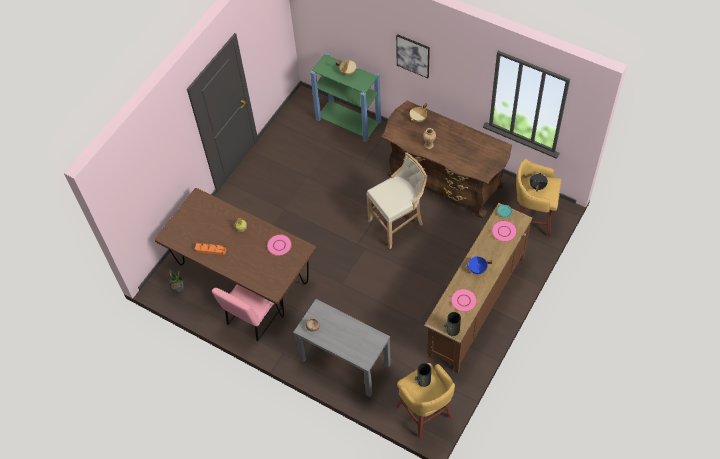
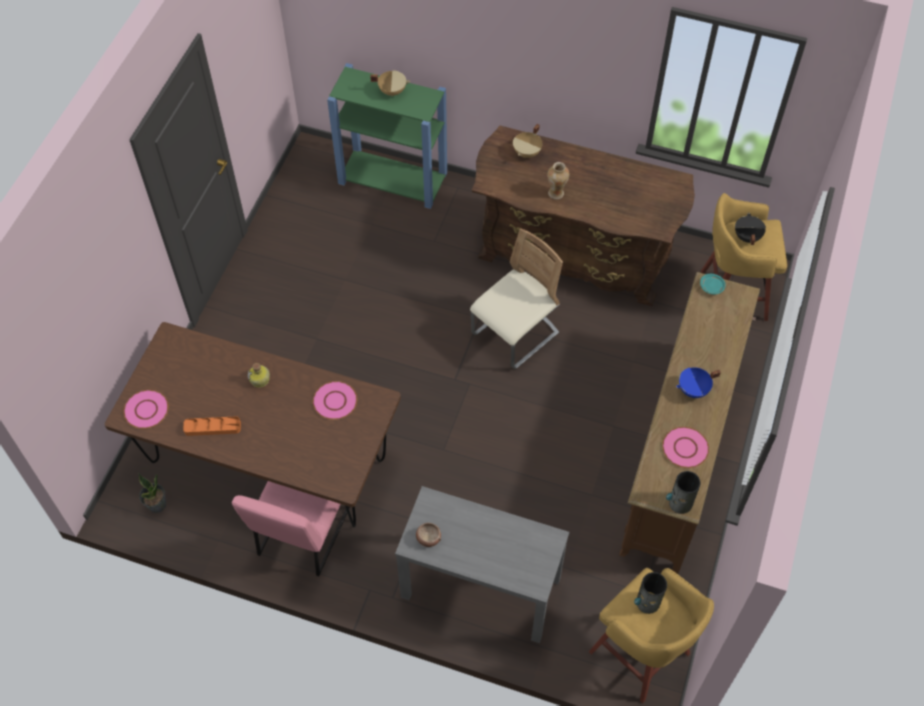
camera: 15 degrees left, 0 degrees up
(398, 223) = (515, 334): beige stool -> beige chair
(413, 55) = (509, 43): picture -> none
(504, 231) = (719, 318): pink plate -> pink plate (146, 410)

